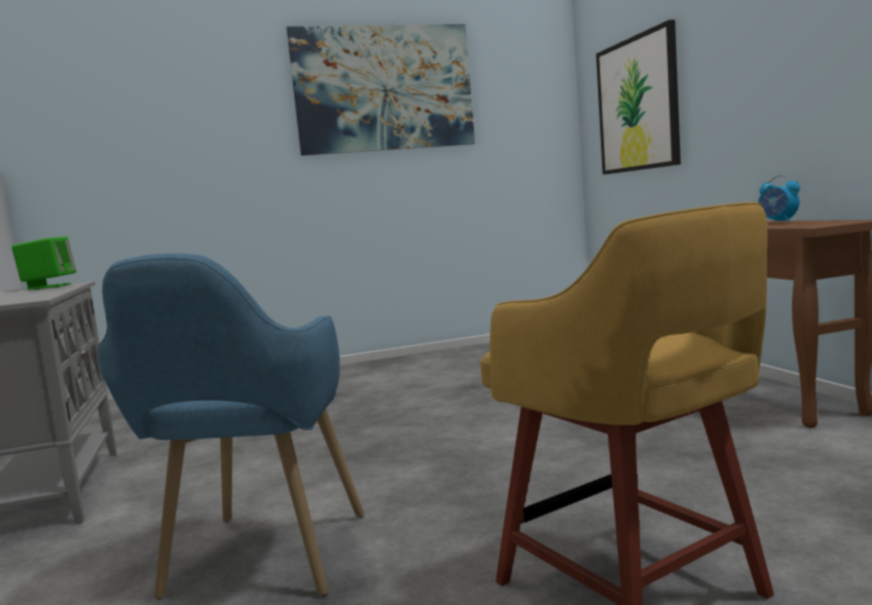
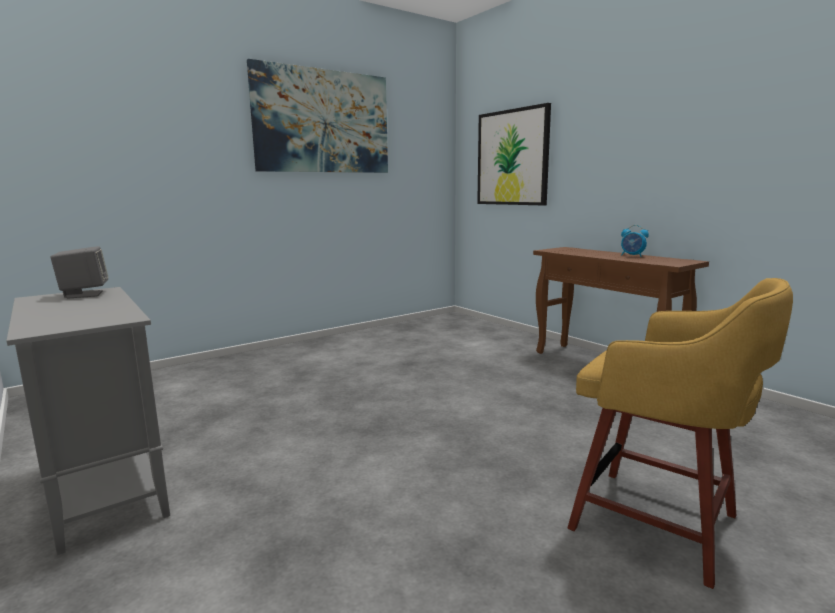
camera: 20 degrees left, 5 degrees up
(49, 287) = (84, 294): green speaker -> grey speaker
(258, 569) = (380, 541): blue armchair -> none

